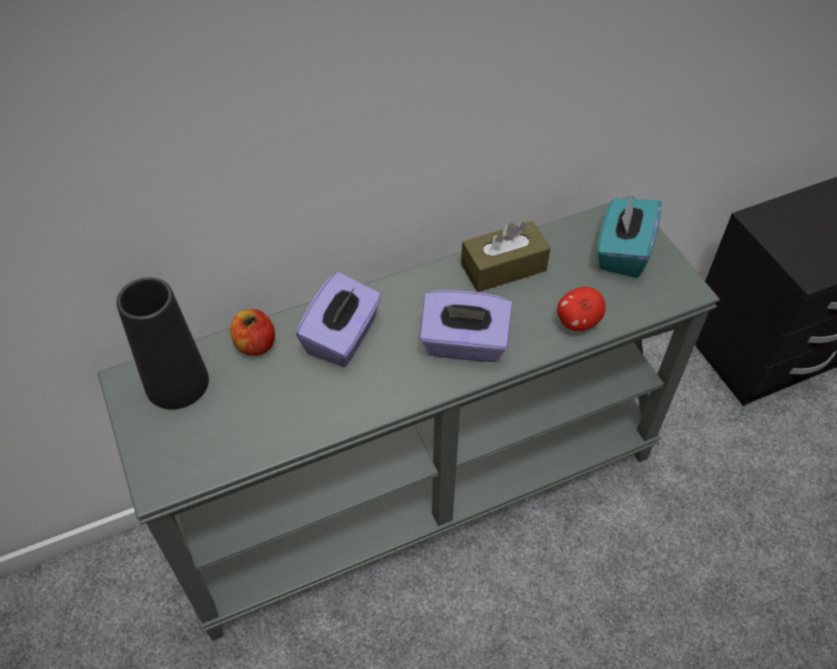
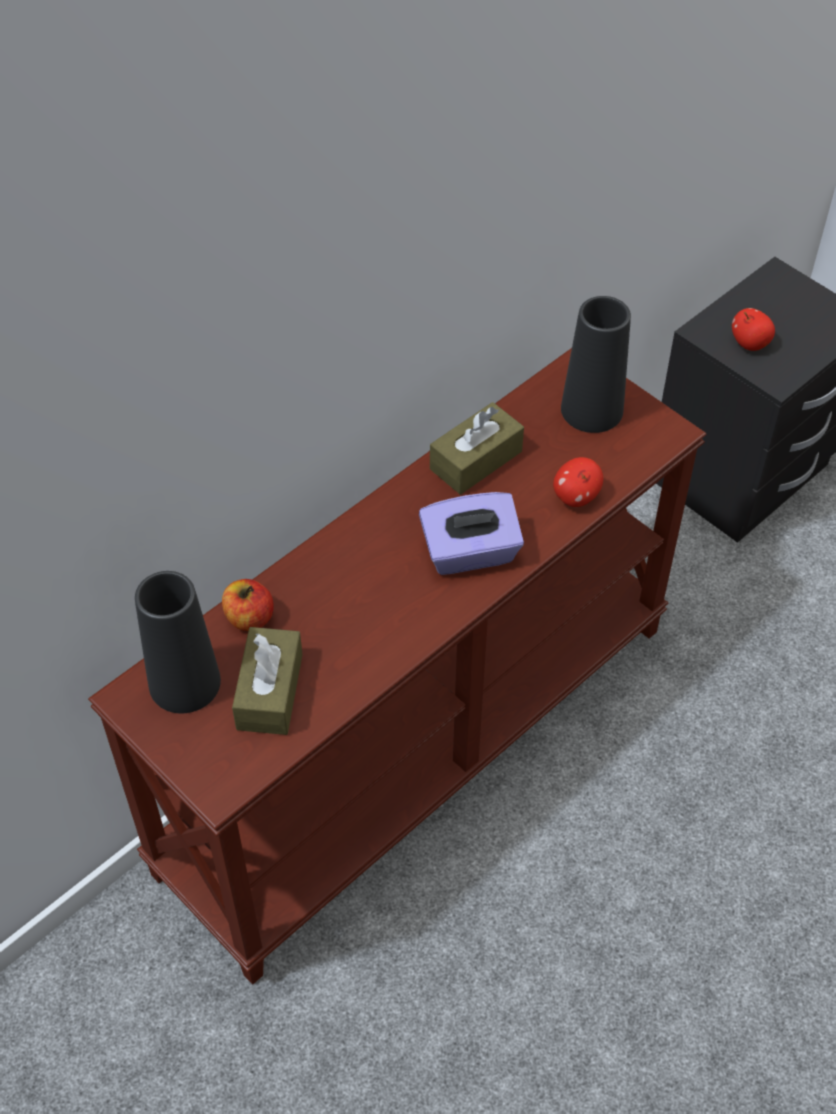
camera: 20 degrees left, 0 degrees up
(240, 412) = (269, 691): none -> brown tissue box
(343, 337) = (340, 583): purple tissue box -> none
(418, 488) = (416, 743): grey console table -> brown console table
(622, 252) = (592, 409): turquoise tissue box -> black vase
(795, 239) = (749, 343): none -> apple

